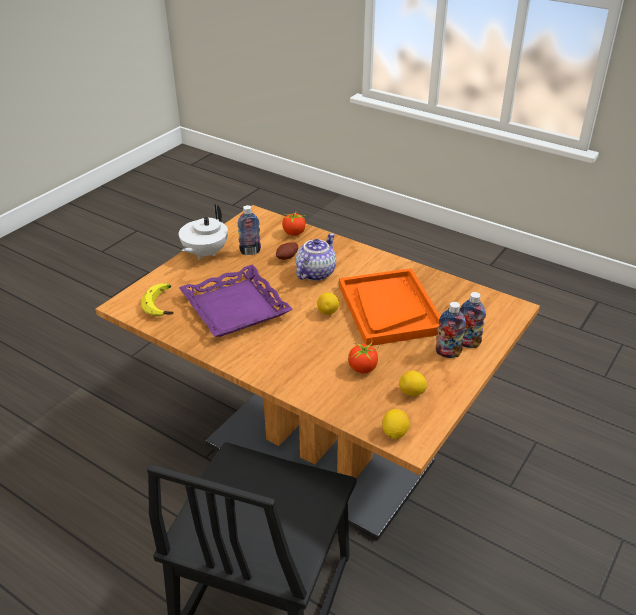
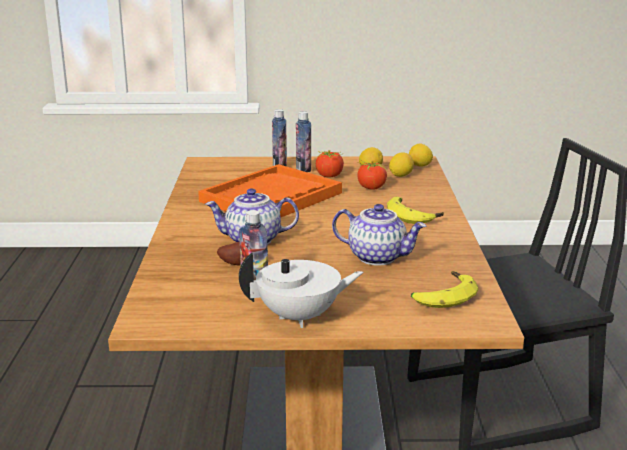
camera: 125 degrees left, 15 degrees down
(236, 307) = (378, 257): purple tray -> teapot
(281, 358) = (413, 216): none -> banana
(293, 233) = (172, 279): tomato -> tomato (329, 176)
(328, 312) = (316, 217): lemon -> lemon (400, 175)

